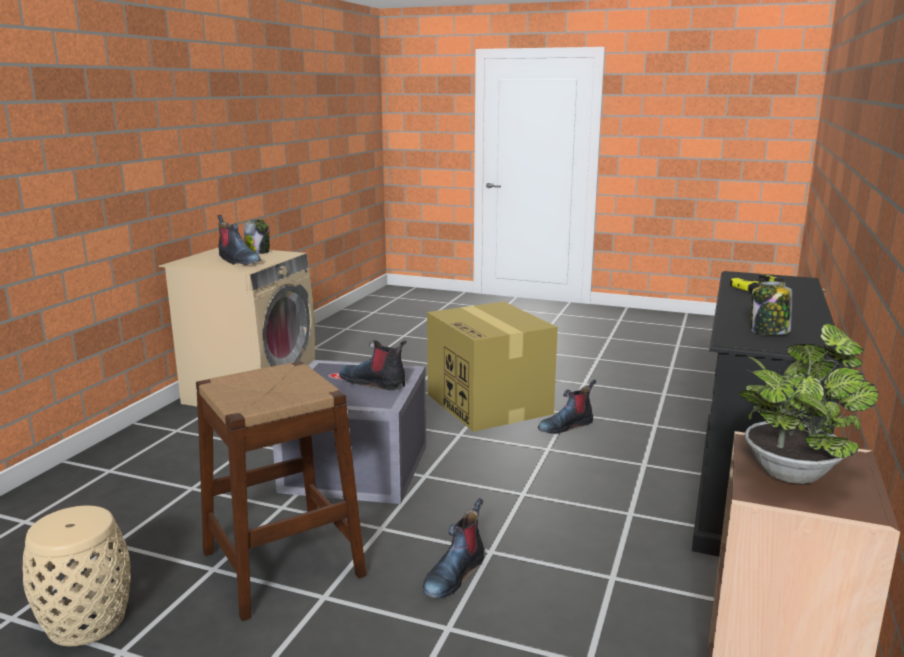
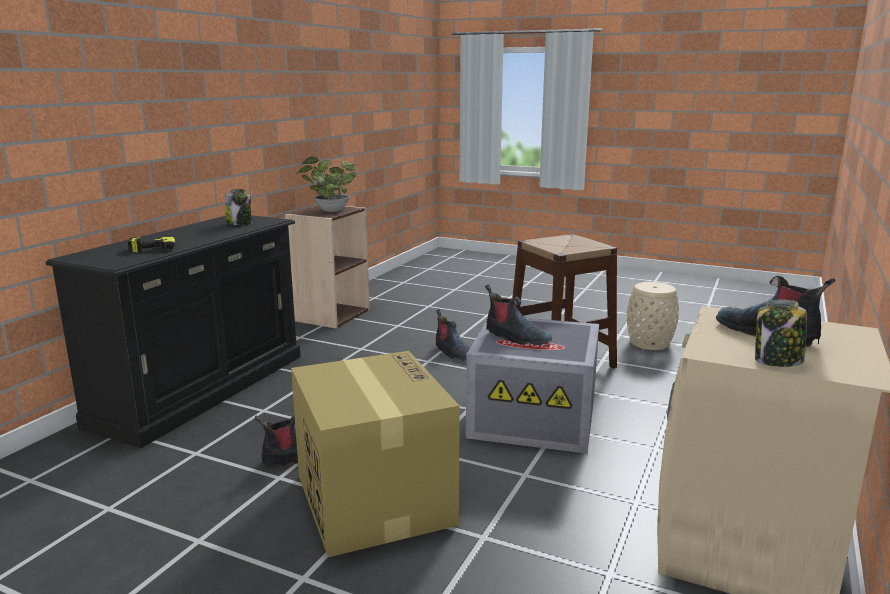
camera: 175 degrees left, 0 degrees up
(454, 574) = (453, 352): boot -> boot turned 105 degrees clockwise

